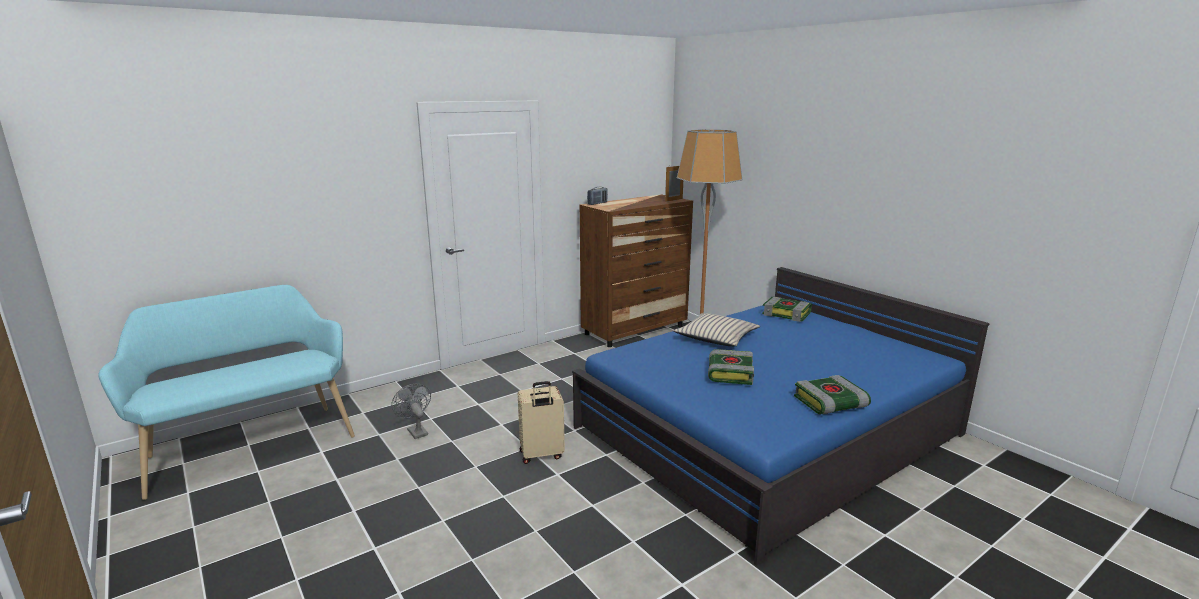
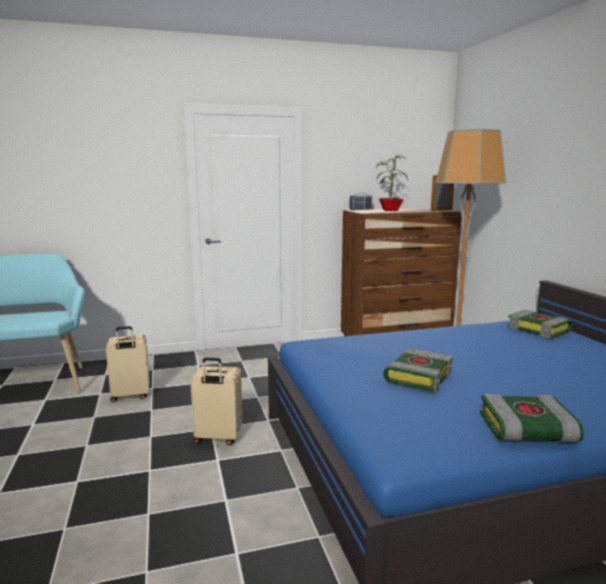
camera: 20 degrees right, 5 degrees down
(415, 431) = (130, 396): grey fan -> beige suitcase
(626, 203) = (389, 210): none -> potted plant
(716, 337) = (433, 342): beige pillow -> none

